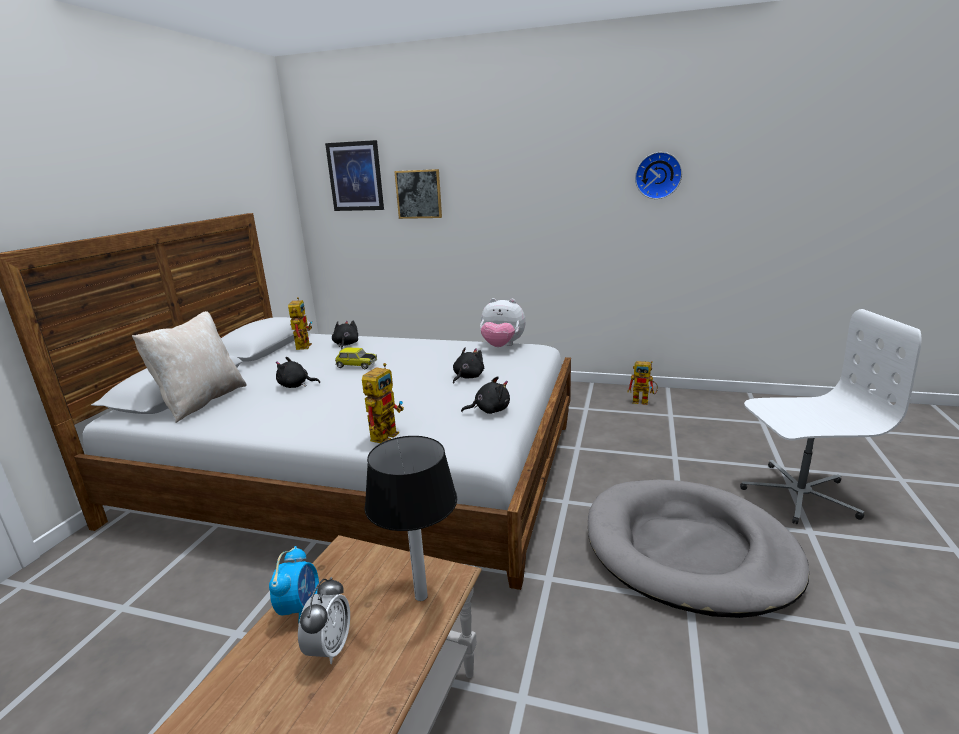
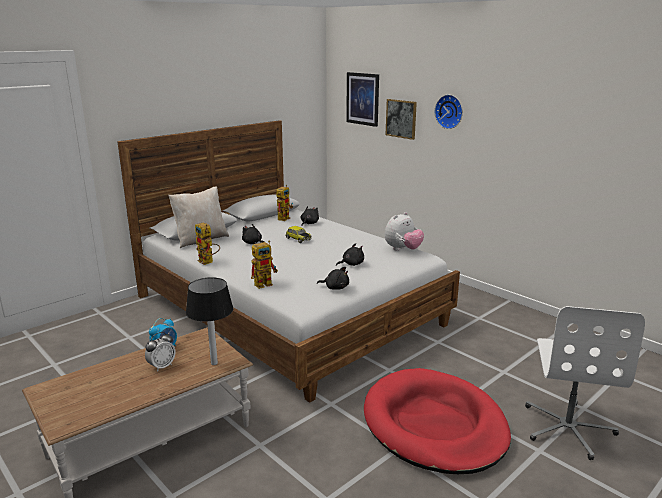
camera: 30 degrees right, 0 degrees up
(502, 346) = (403, 249): plush toy -> plush toy turned 90 degrees counterclockwise
(644, 401) = (534, 327): toy robot -> toy robot (208, 262)
(658, 175) = (579, 133): wall clock -> wall clock (450, 111)
(688, 550) = (434, 425): grey dog bed -> red dog bed
(798, 494) = (568, 428): white office chair -> white office chair turned 75 degrees clockwise

